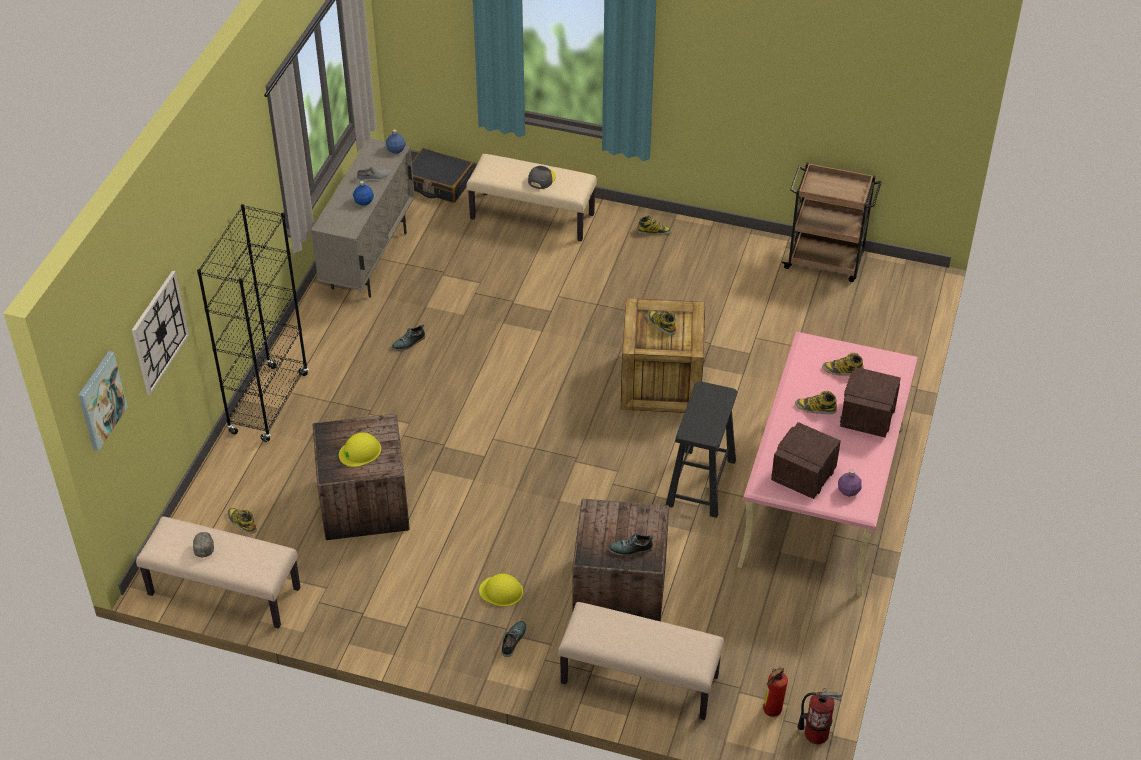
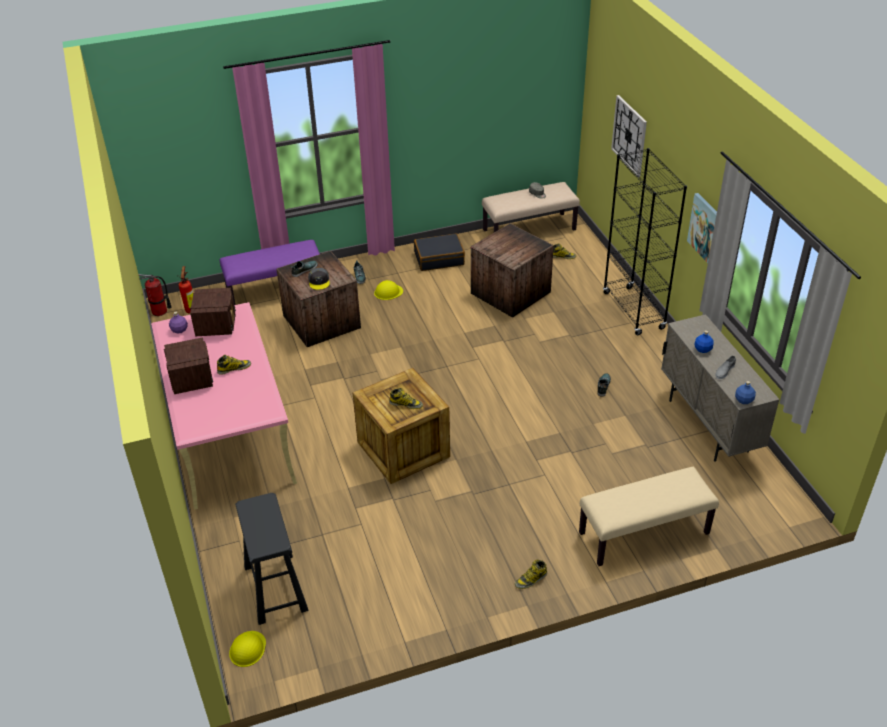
camera: 145 degrees right, 5 degrees down
(101, 400) = (596, 90): picture -> picture (705, 228)
(360, 451) = (508, 244): yellow hard hat -> yellow hard hat (247, 649)
(438, 183) = (754, 520): black suitcase -> black suitcase (439, 258)
(541, 179) = (637, 495): grey cap -> grey cap (319, 281)
(638, 680) = (276, 290): beige bench -> purple bench
(701, 482) = (319, 399): black stool -> black stool (275, 589)
(825, 261) = (353, 638): brown cart -> none
(842, 370) = (230, 403): boot -> none

